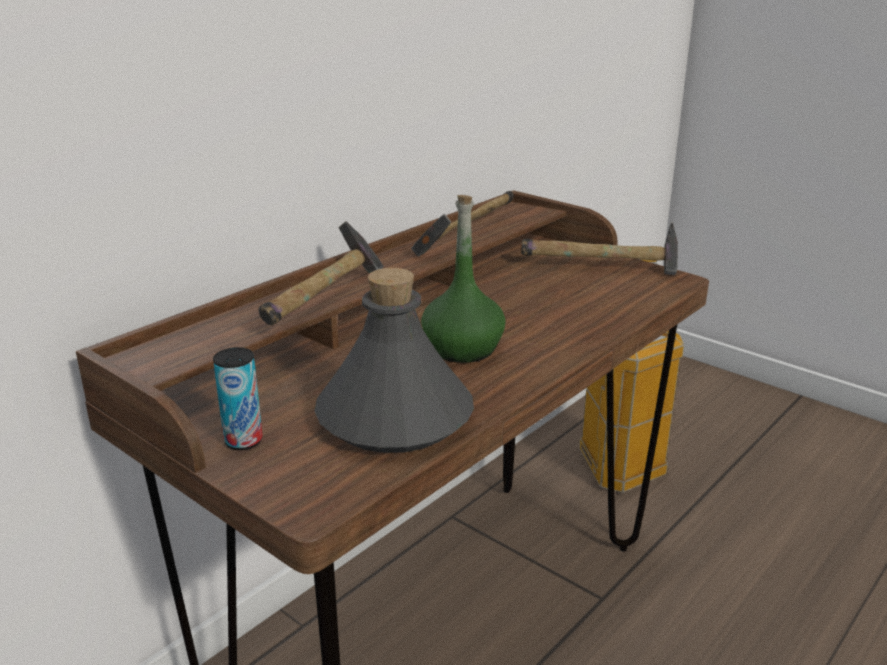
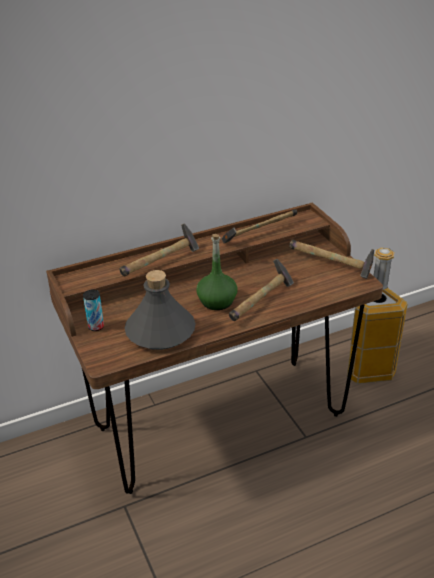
camera: 25 degrees right, 10 degrees up
(543, 333) = (262, 301): none -> hammer

